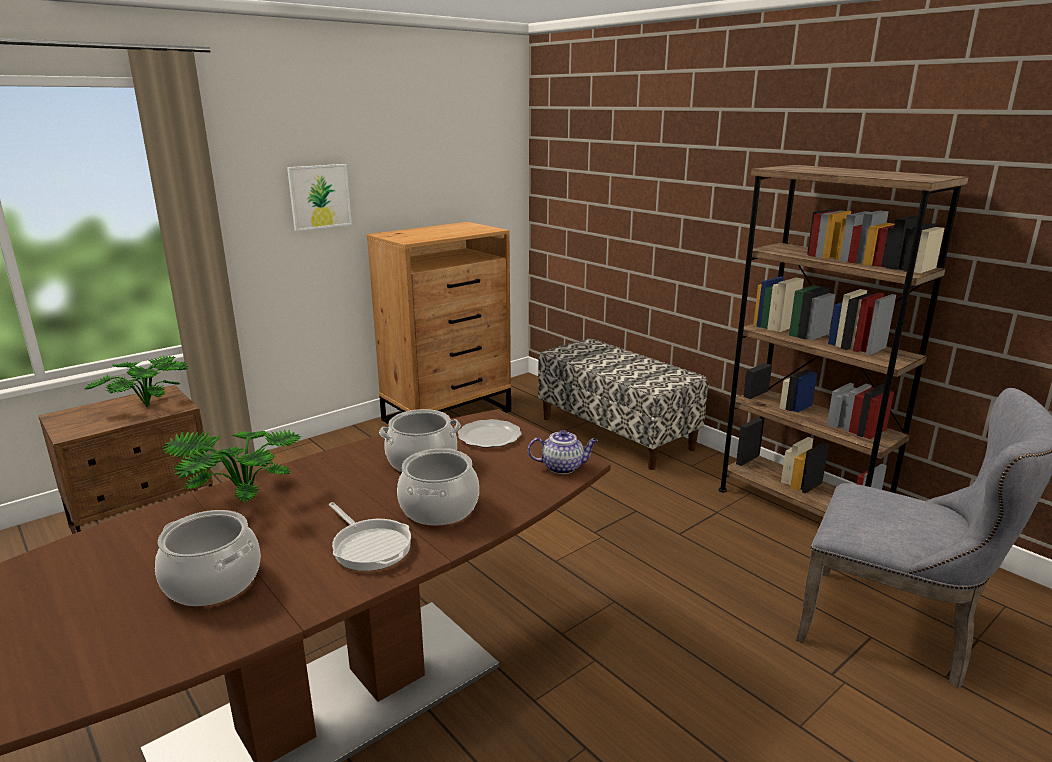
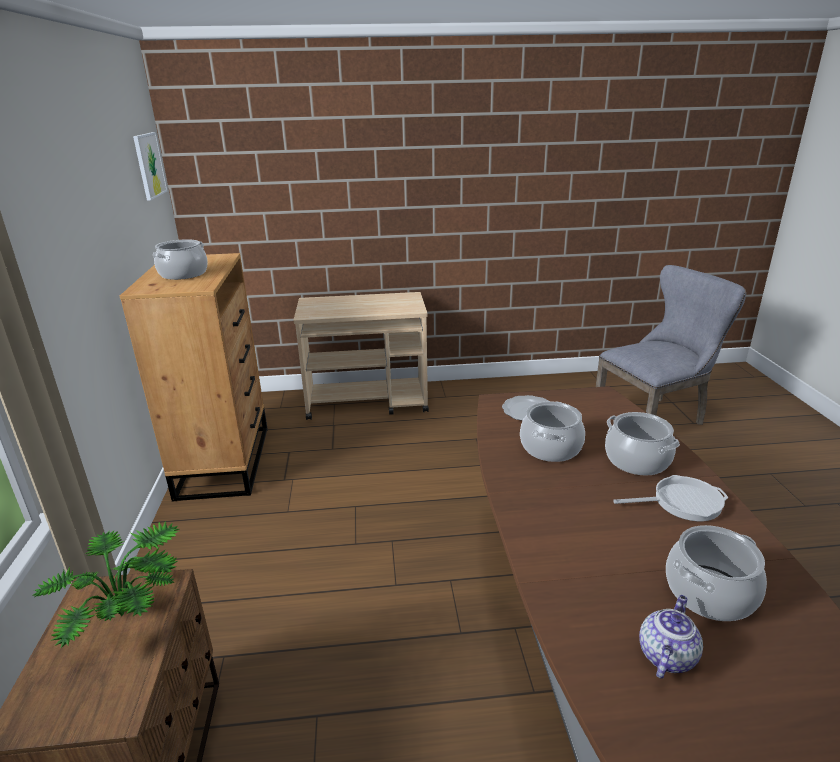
camera: 55 degrees left, 5 degrees up
(239, 499) = (558, 554): potted plant -> none
(319, 196) = (72, 261): picture -> picture (149, 165)
(431, 232) = (183, 274): none -> cooking pot
(563, 467) = (603, 401): teapot -> teapot (666, 655)
(616, 433) = (368, 402): bench -> beige cart
(800, 508) = (528, 388): brown bookcase -> none

